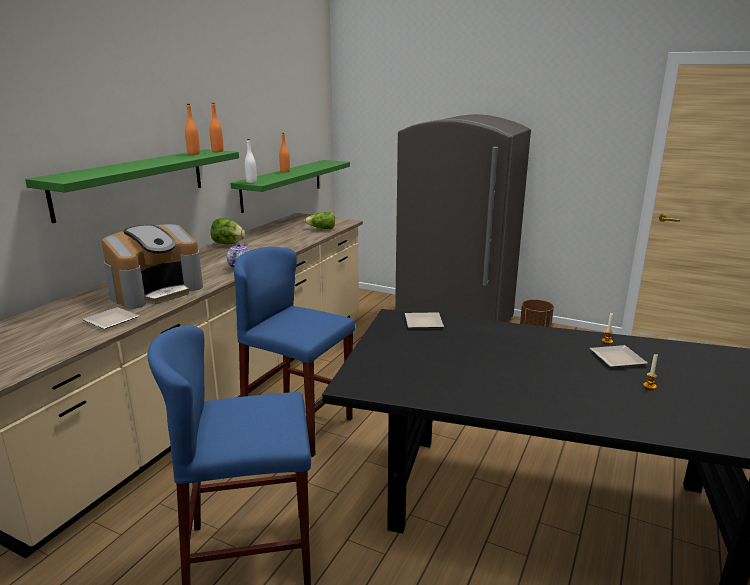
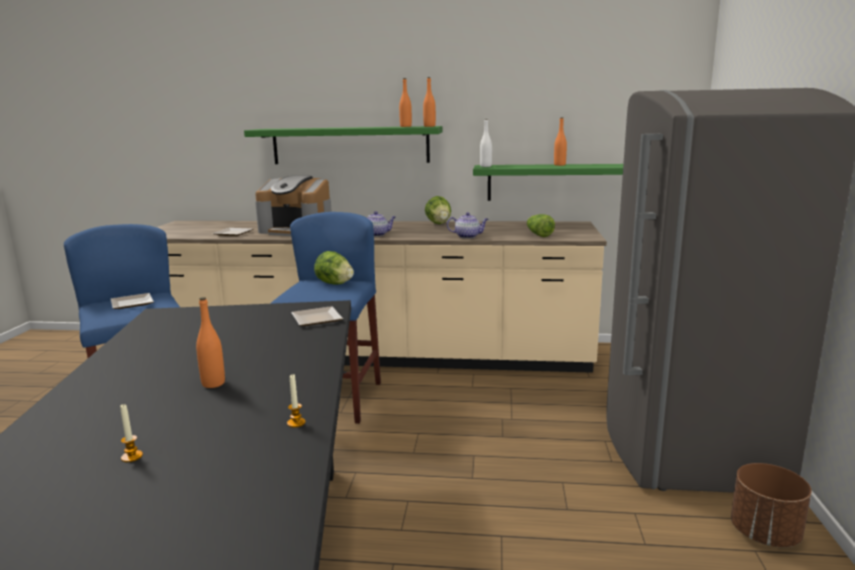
camera: 70 degrees right, 5 degrees down
(291, 316) = (334, 284): none -> lettuce
(297, 244) = (468, 236): none -> teapot
(543, 362) = (213, 383): none -> orange bottle
(618, 358) = (231, 432): plate -> plate (134, 303)

